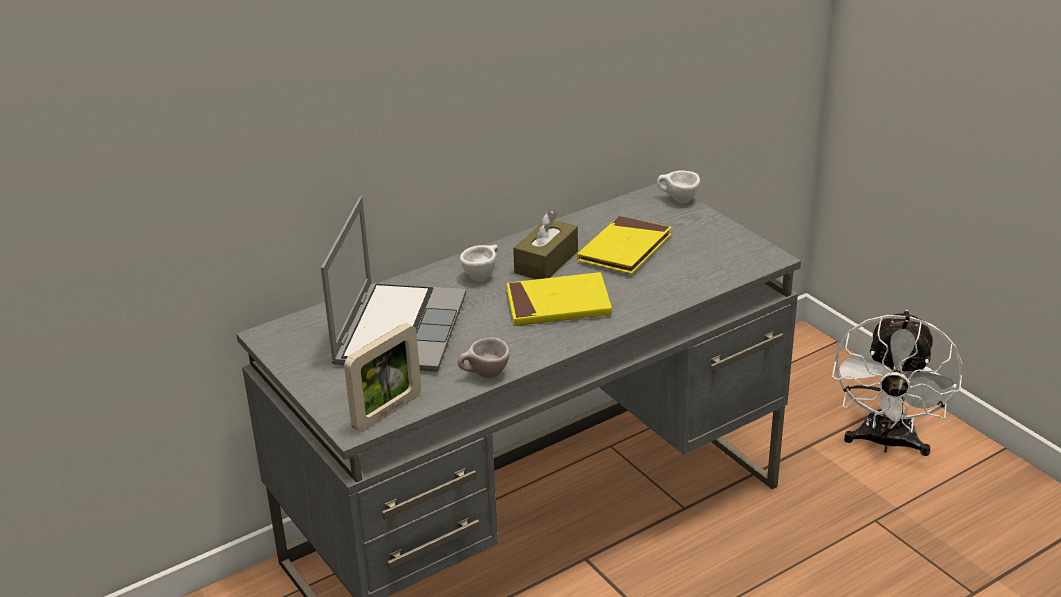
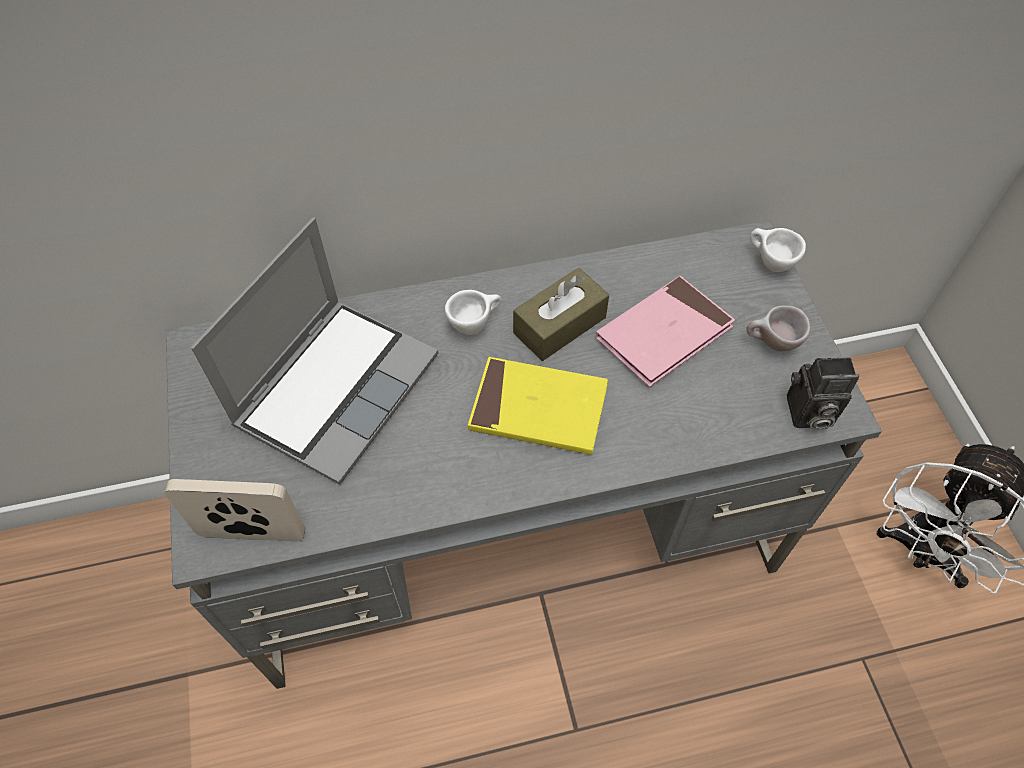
camera: 20 degrees right, 25 degrees up
(387, 412) = (252, 534): picture frame -> picture frame turned 150 degrees counterclockwise
(484, 376) = (391, 510): beige cup -> beige cup (771, 344)
(624, 249) = (664, 334): yellow book -> pink book
(747, 263) = (807, 414): none -> camera

